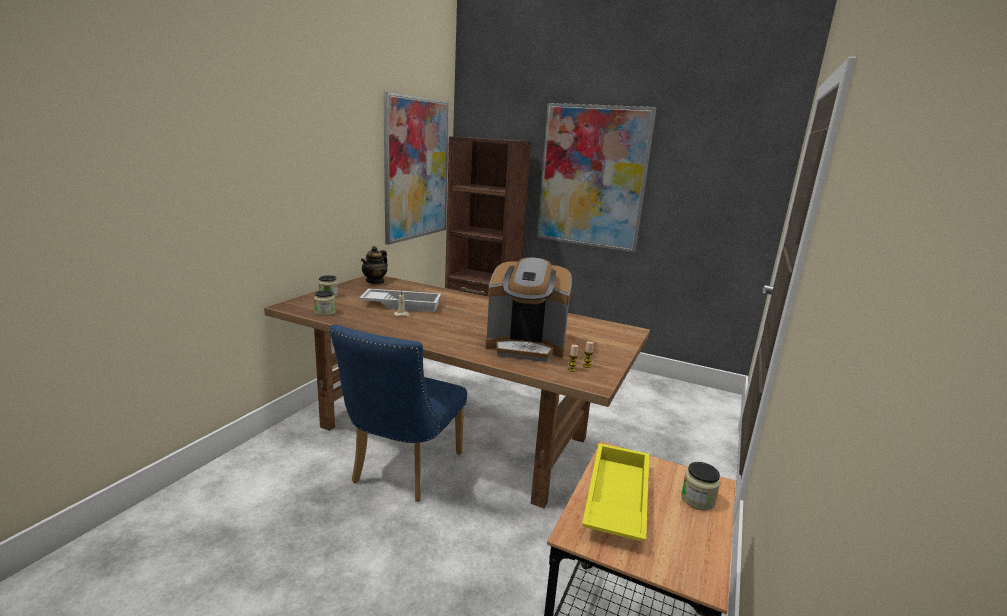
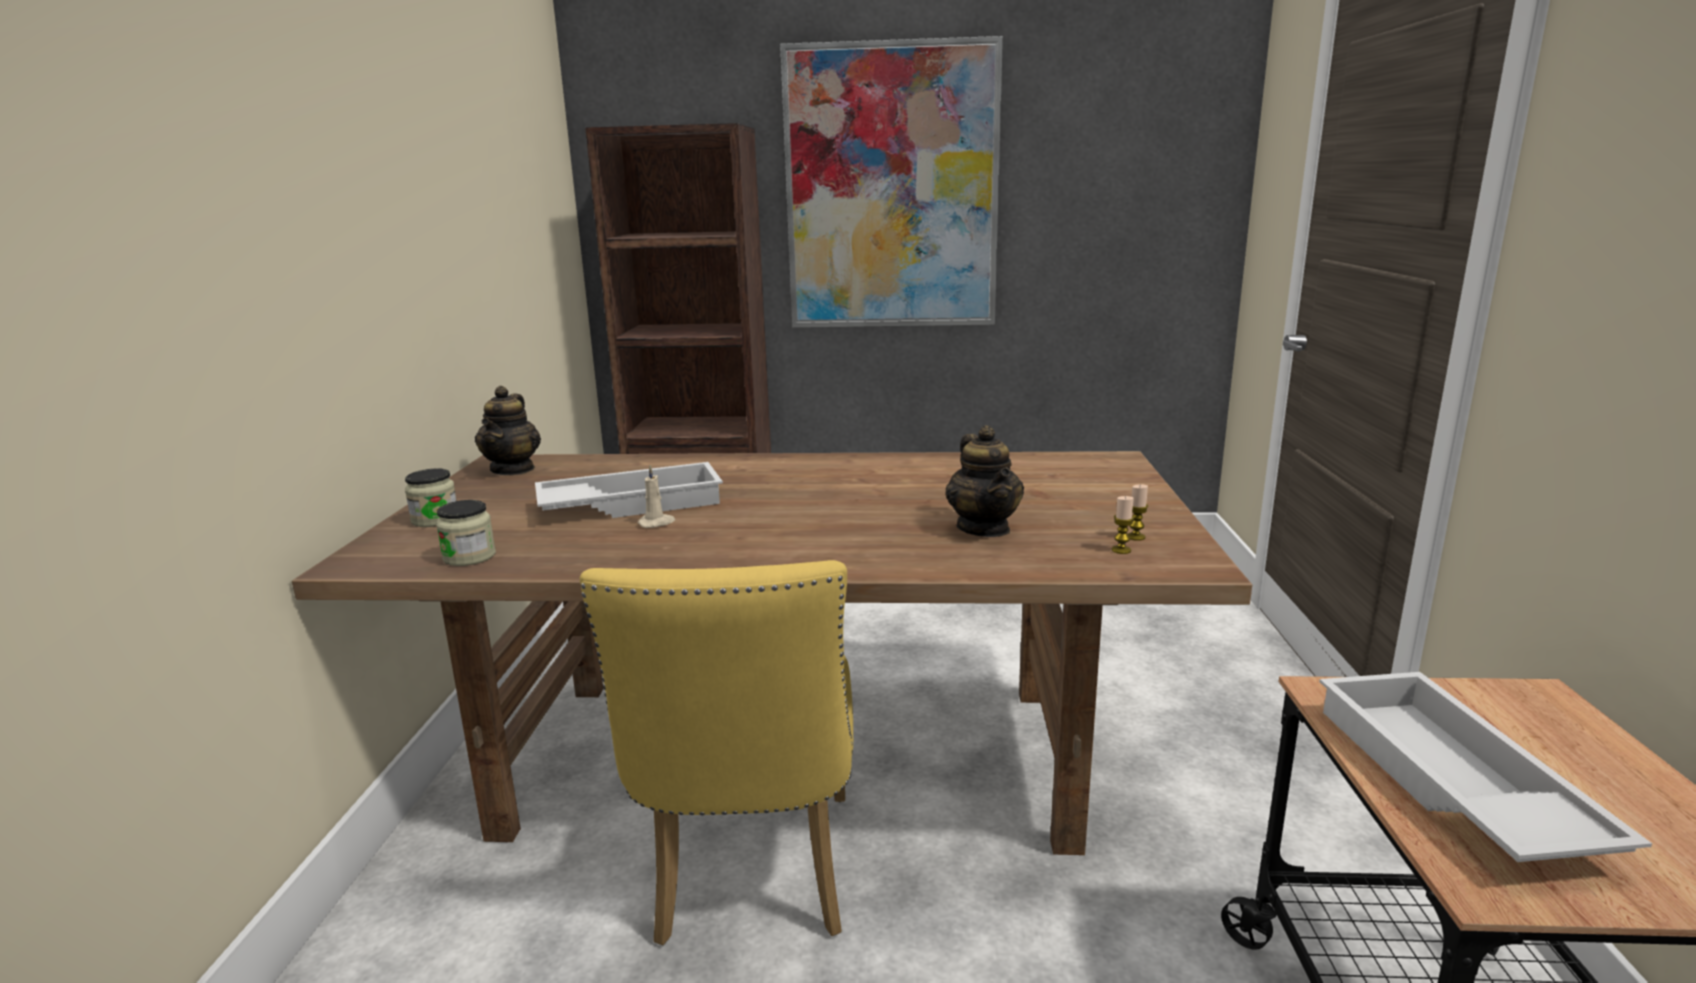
camera: 20 degrees left, 0 degrees up
(402, 471) = (750, 879): blue chair -> yellow chair
(417, 169) = (525, 208): picture -> none
(526, 346) = (984, 528): coffee machine -> teapot
(614, 498) = (1447, 782): yellow tray -> white tray
(697, 499) = (1560, 734): jar -> none

